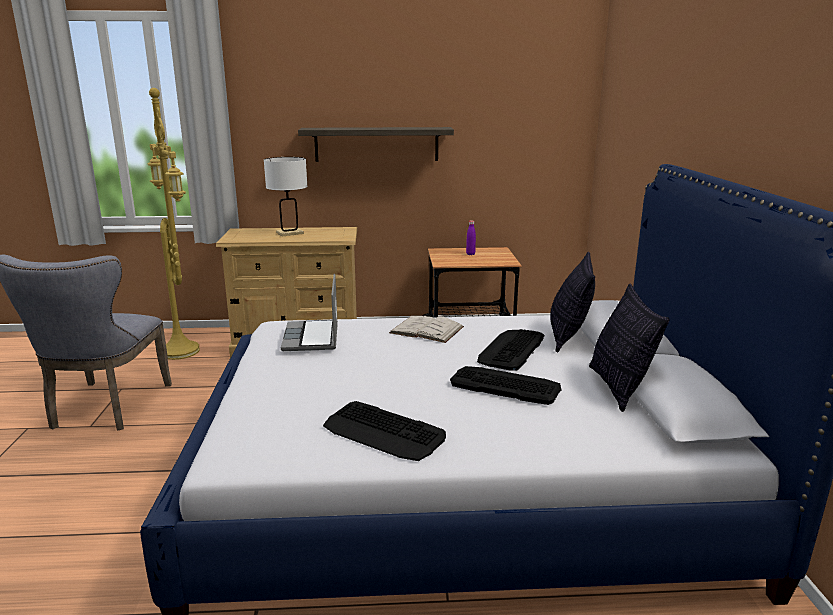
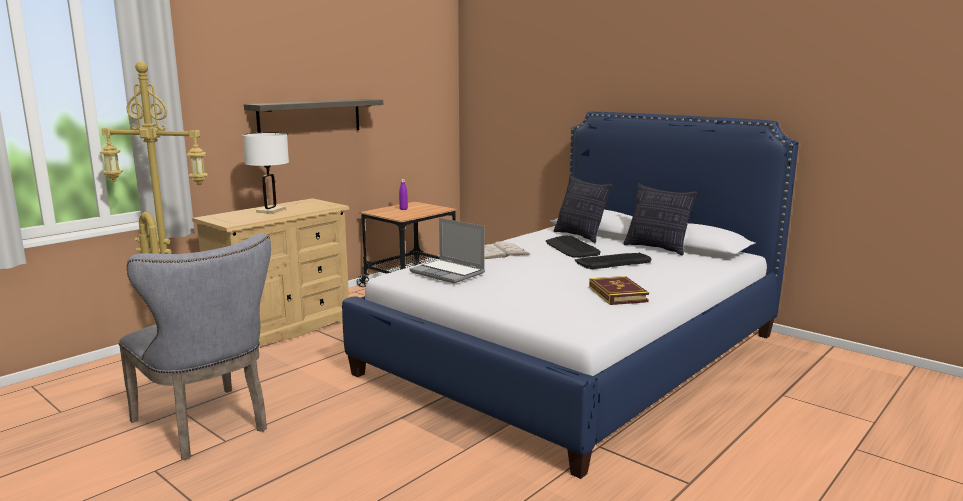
camera: 45 degrees left, 5 degrees down
(384, 432) = (617, 294): keyboard -> book

